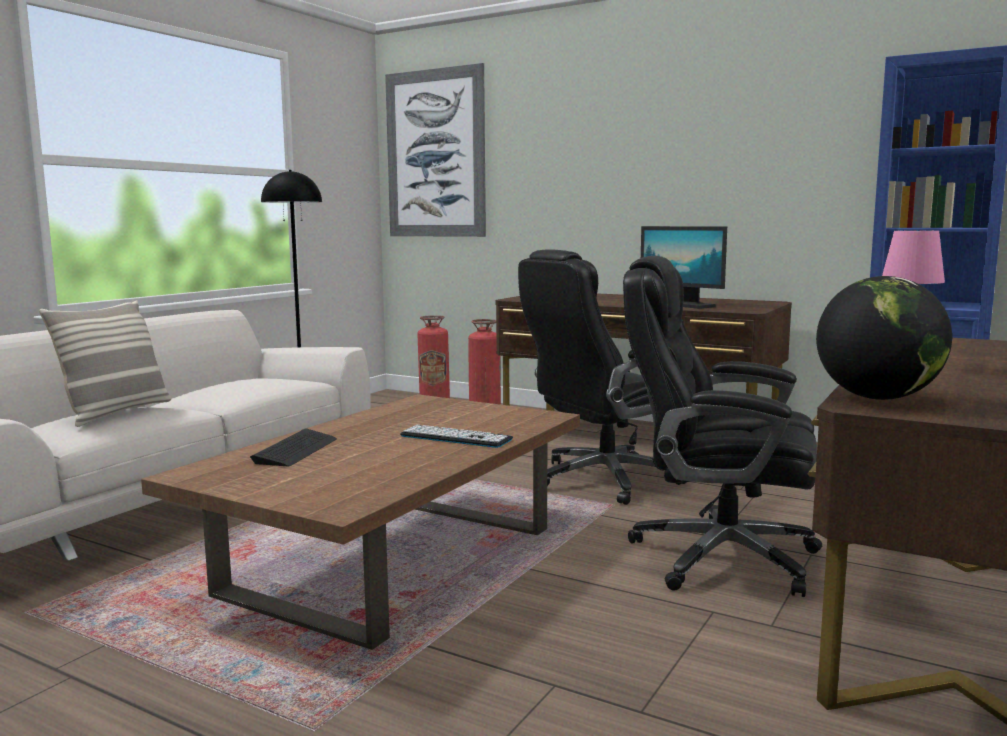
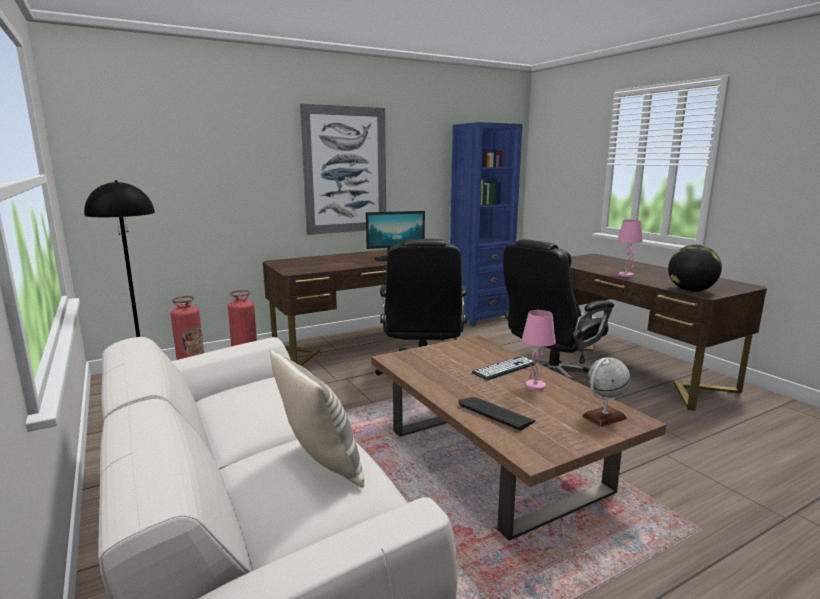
camera: 60 degrees left, 5 degrees up
(332, 493) = (604, 417): none -> globe
(407, 455) = (535, 386): none -> pink table lamp
(435, 154) = (131, 152): picture -> picture (345, 170)

